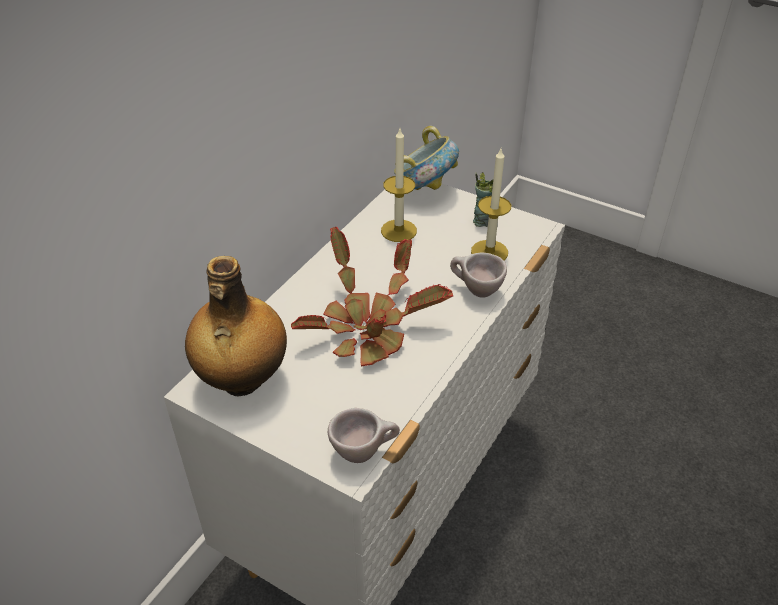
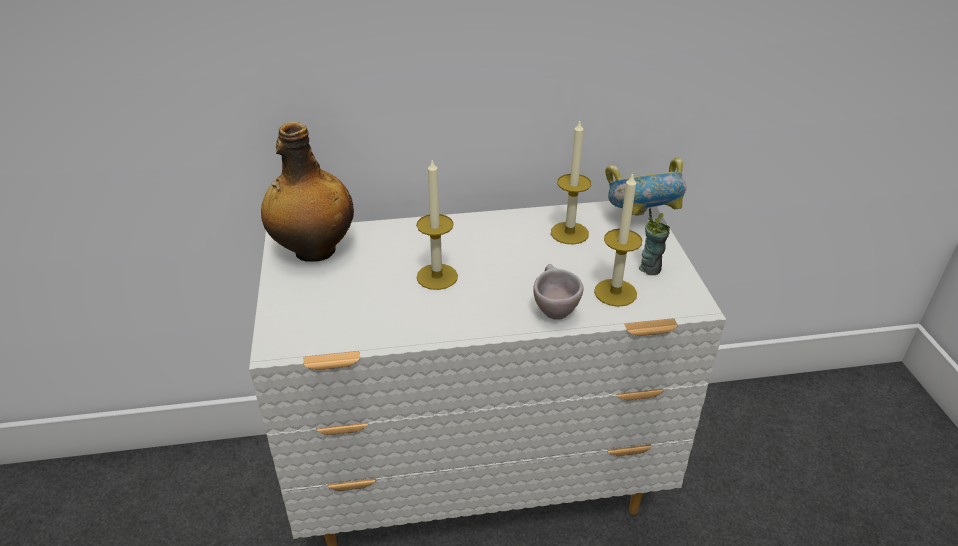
camera: 50 degrees right, 5 degrees down
(364, 451) = (300, 344): beige cup -> none
(369, 326) = (437, 276): potted plant -> candle

